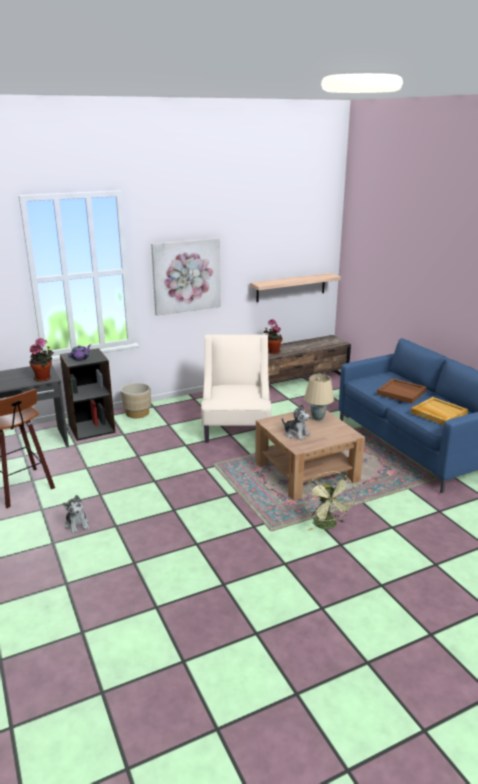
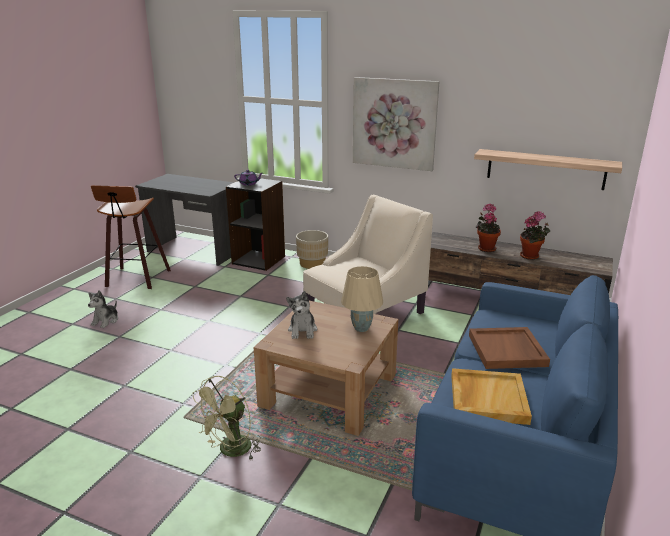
camera: 50 degrees right, 0 degrees up
(44, 378) = (205, 191): potted plant -> potted plant (531, 256)

